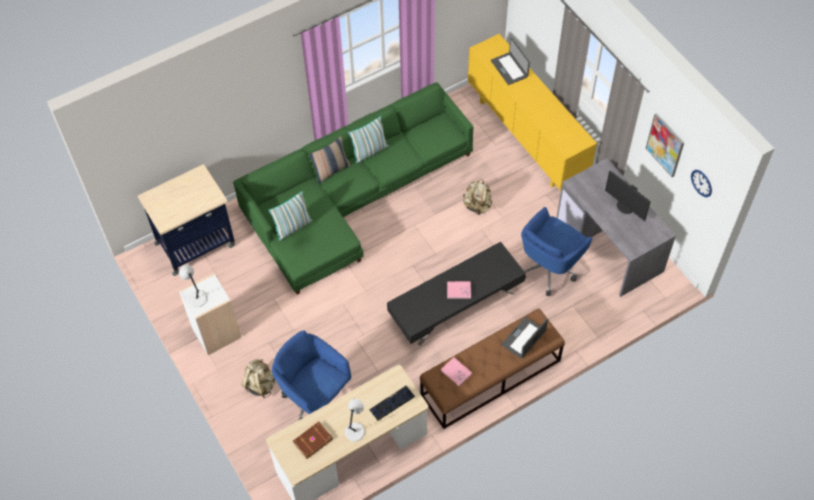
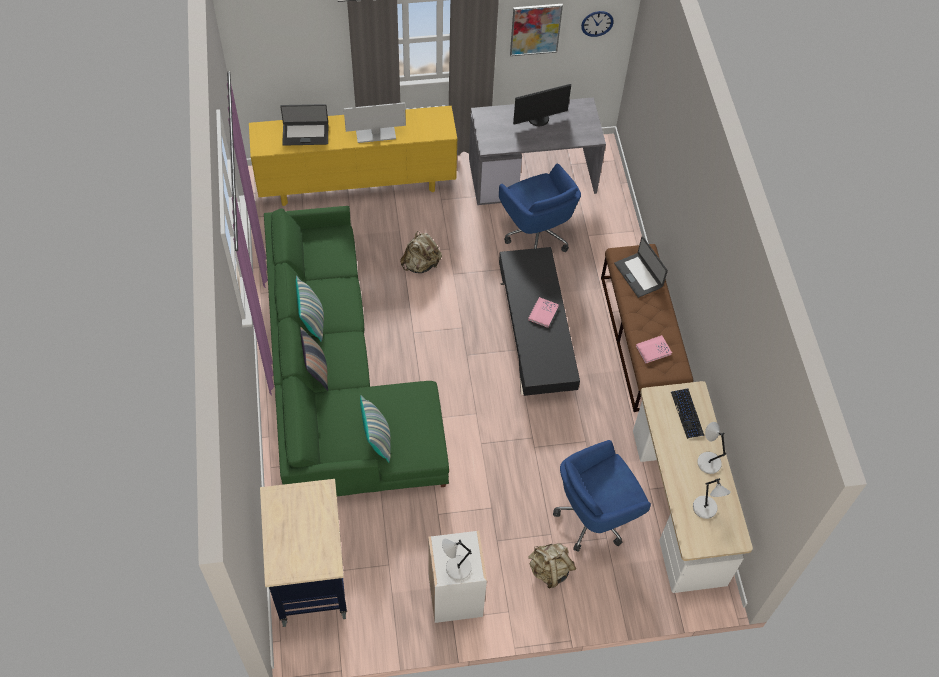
camera: 70 degrees left, 0 degrees up
(313, 441) = (705, 509): brown book -> grey table lamp
(536, 108) = (375, 134): none -> monitor

